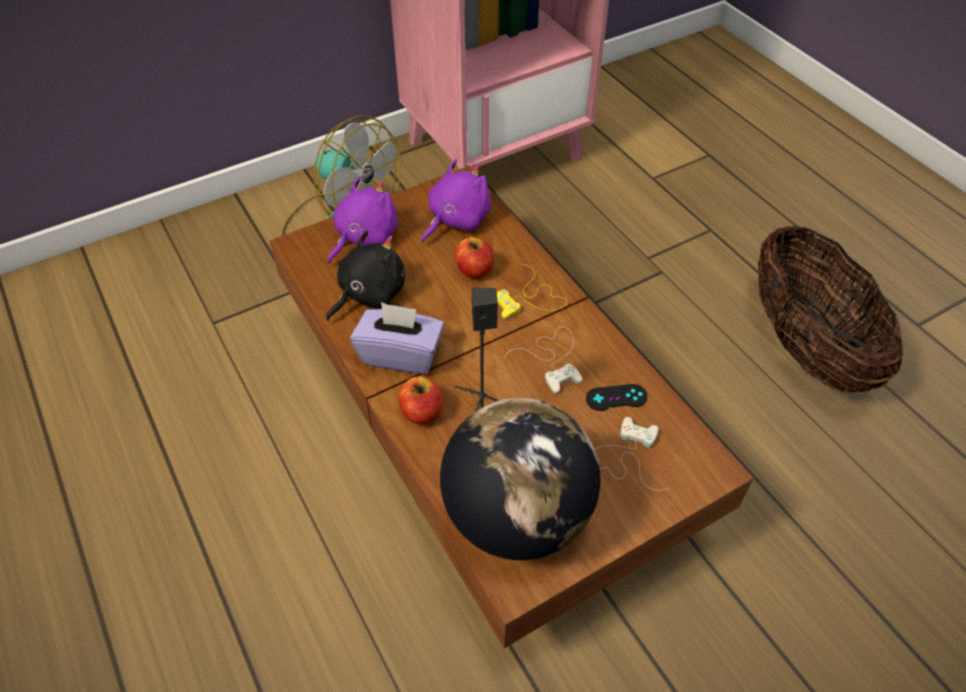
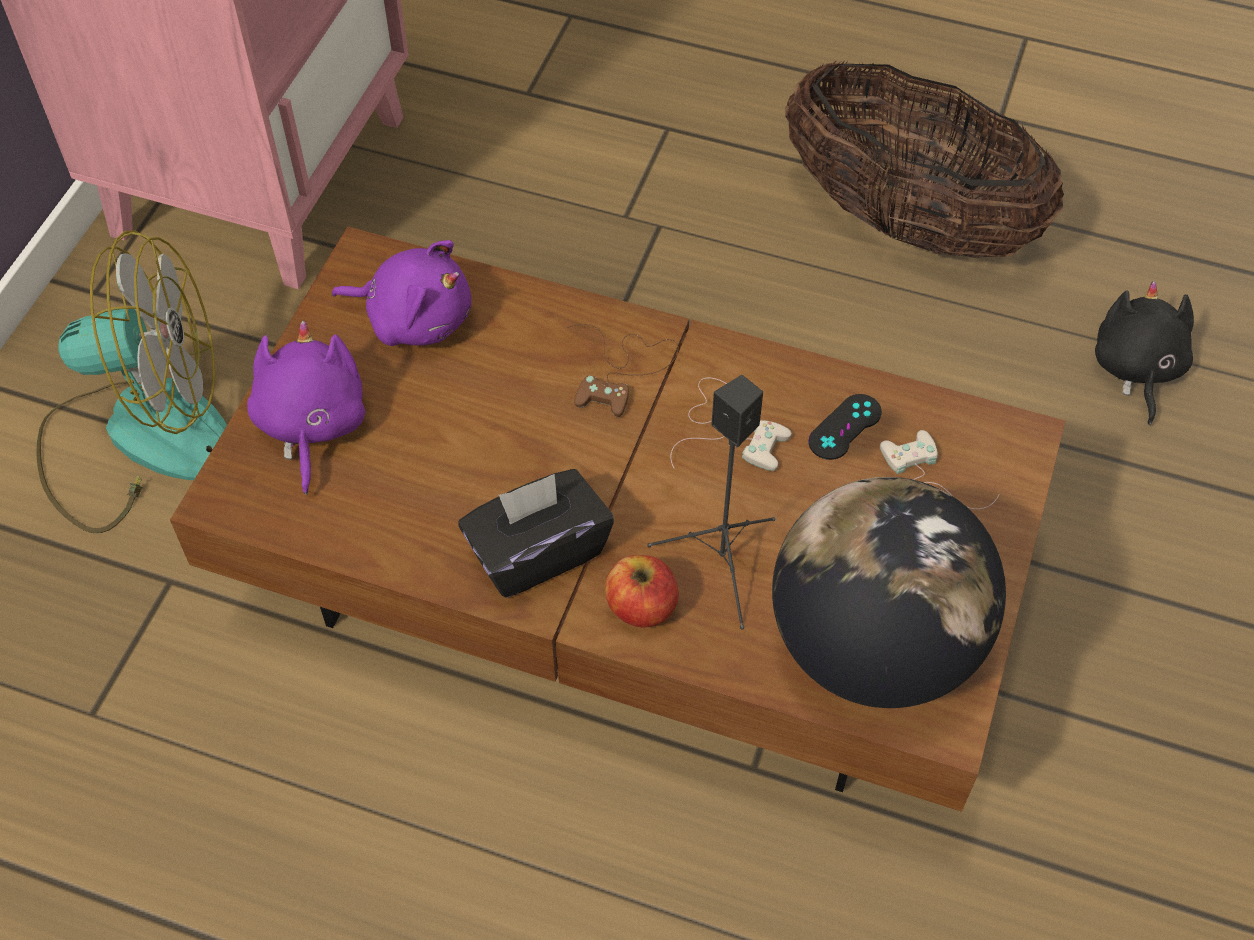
camera: 40 degrees left, 5 degrees up
(369, 294) = (406, 500): black plush toy -> black plush toy (1136, 369)
(401, 354) = (537, 552): purple tissue box -> black tissue box
(456, 220) = (414, 318): purple plush toy -> purple plush toy turned 105 degrees clockwise
(475, 270) = (514, 374): apple -> none
(529, 299) = (622, 369): yellow game controller -> brown game controller

